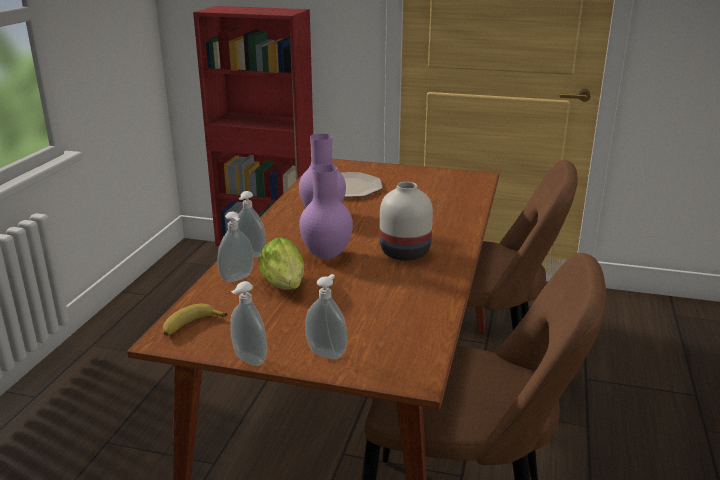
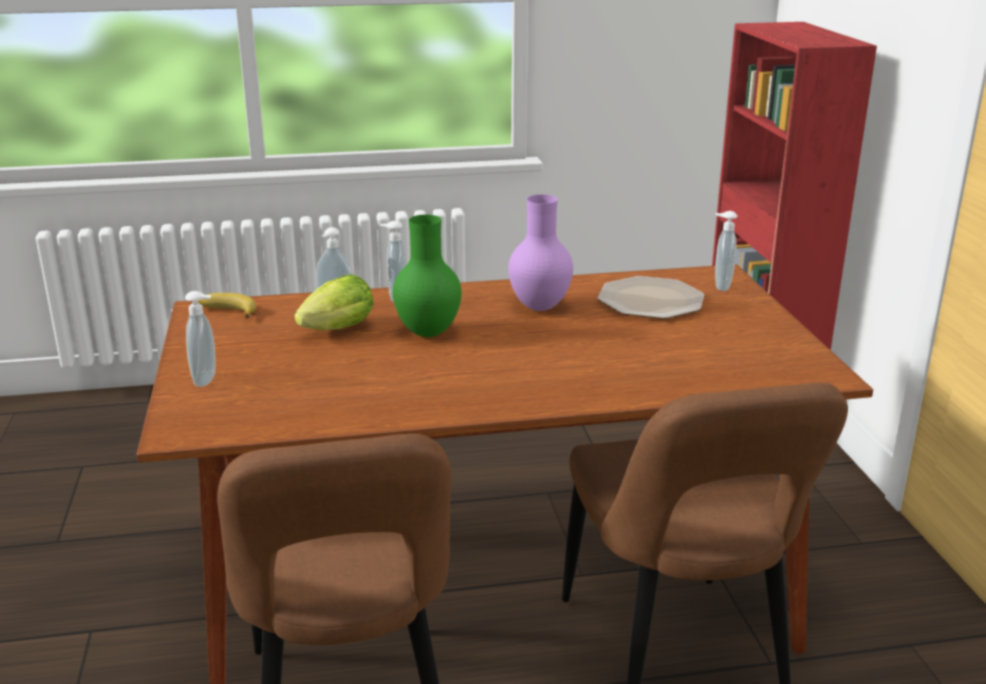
camera: 65 degrees right, 0 degrees up
(248, 360) = (177, 349): soap dispenser -> soap dispenser (720, 286)
(327, 256) = (427, 334): purple vase -> green vase
(403, 252) = (477, 372): white vase -> none

